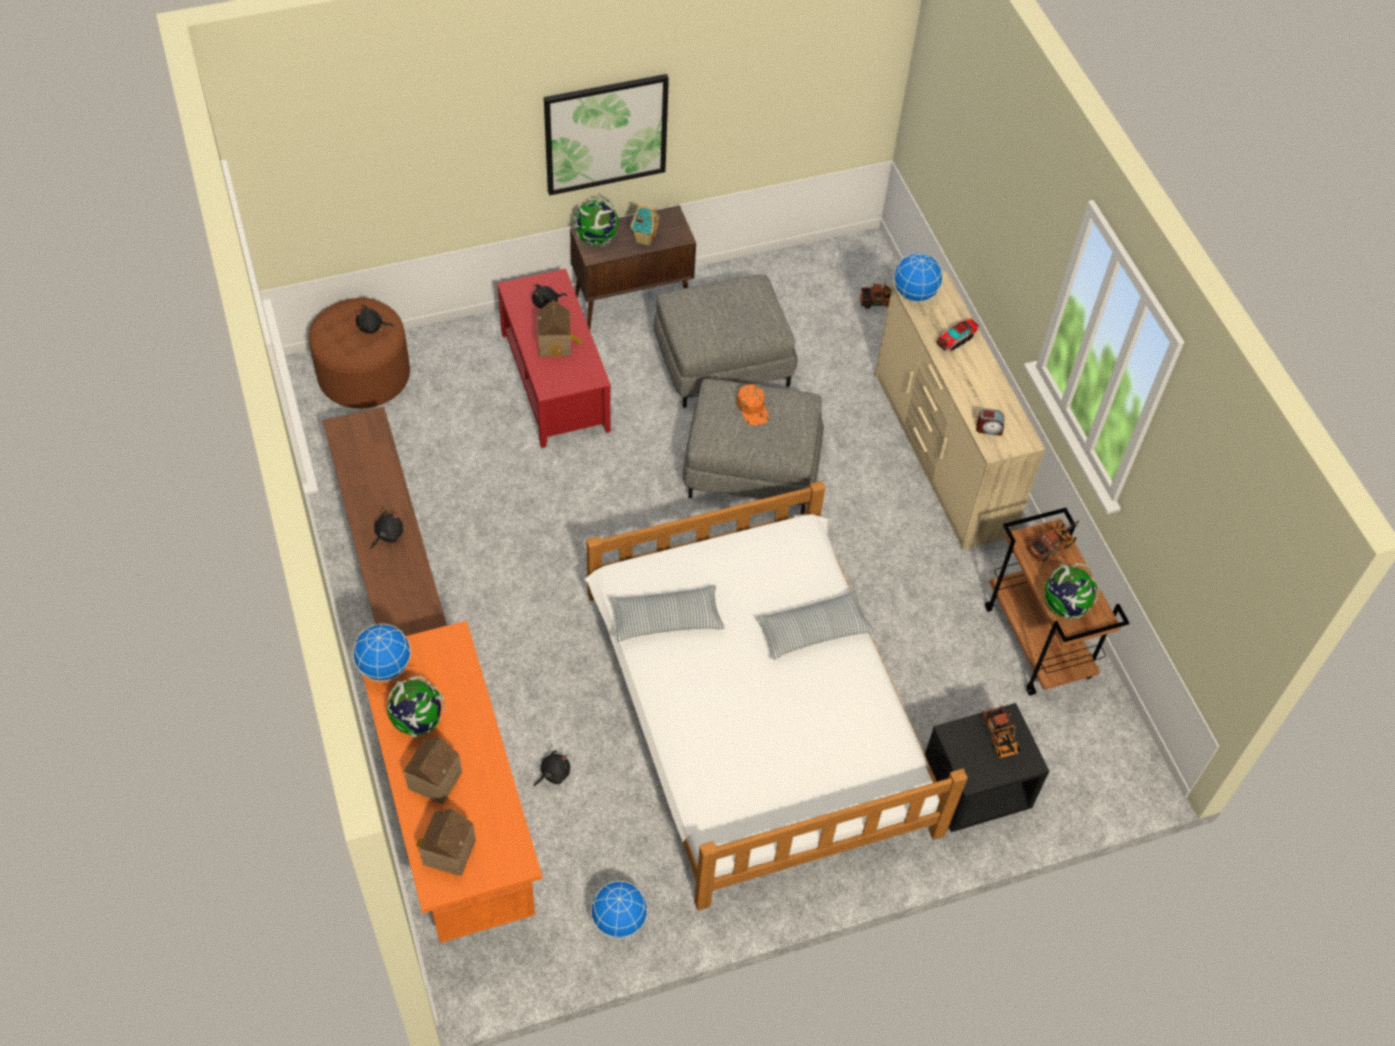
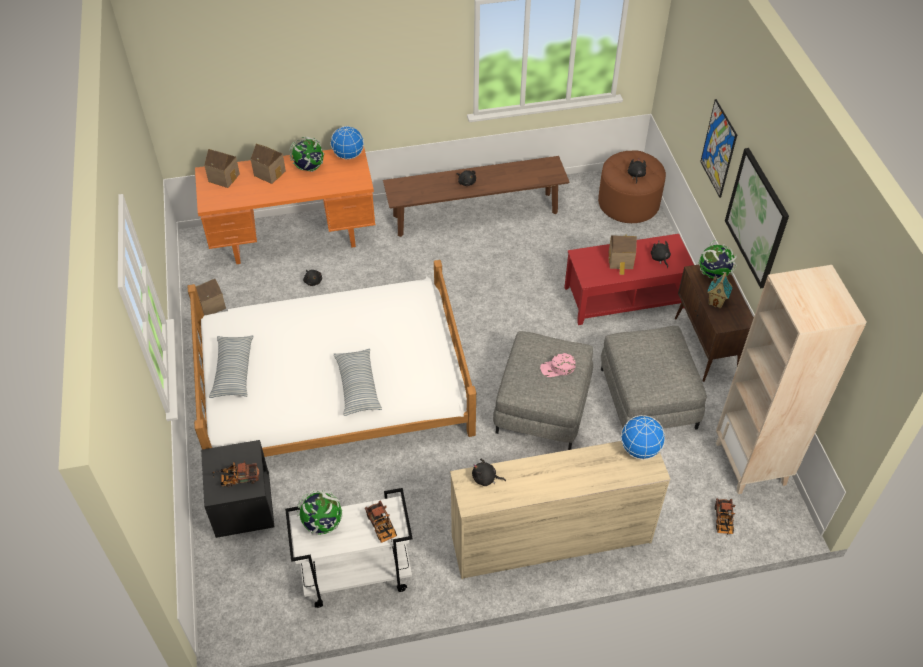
camera: 100 degrees right, 5 degrees down
(474, 158) = (718, 148): none -> picture
(619, 921) = (210, 305): globe -> toy house
(665, 620) = (381, 307): pillow -> pillow (233, 371)
(753, 408) = (557, 368): orange cap -> pink cap
(801, 274) = (751, 464): none -> beige bookcase
(955, 340) = (586, 471): toy truck -> none
(989, 428) = (486, 478): alarm clock -> black plush toy
(1038, 643) = (356, 576): brown cart -> white cart

